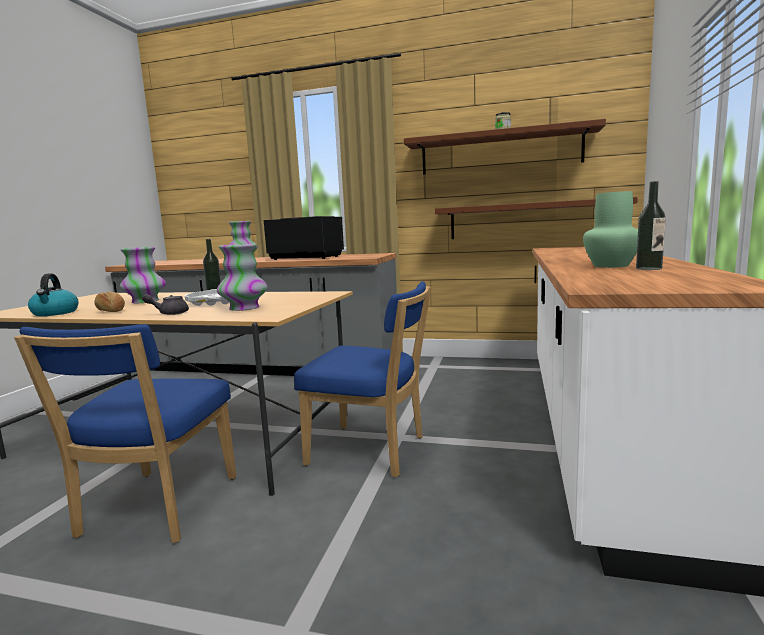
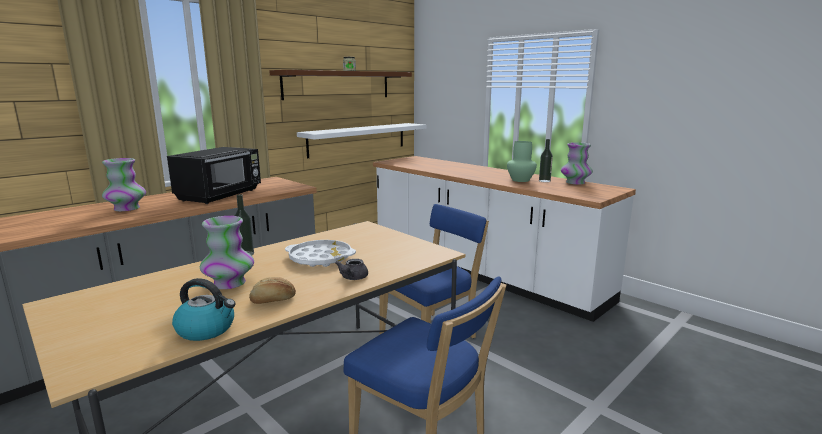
camera: 60 degrees left, 5 degrees up
(244, 308) = (384, 255): vase -> vase (575, 183)
(306, 258) = (221, 195): black microwave -> black microwave turned 150 degrees clockwise
(529, 220) = (358, 139): brown shelf -> white shelf

